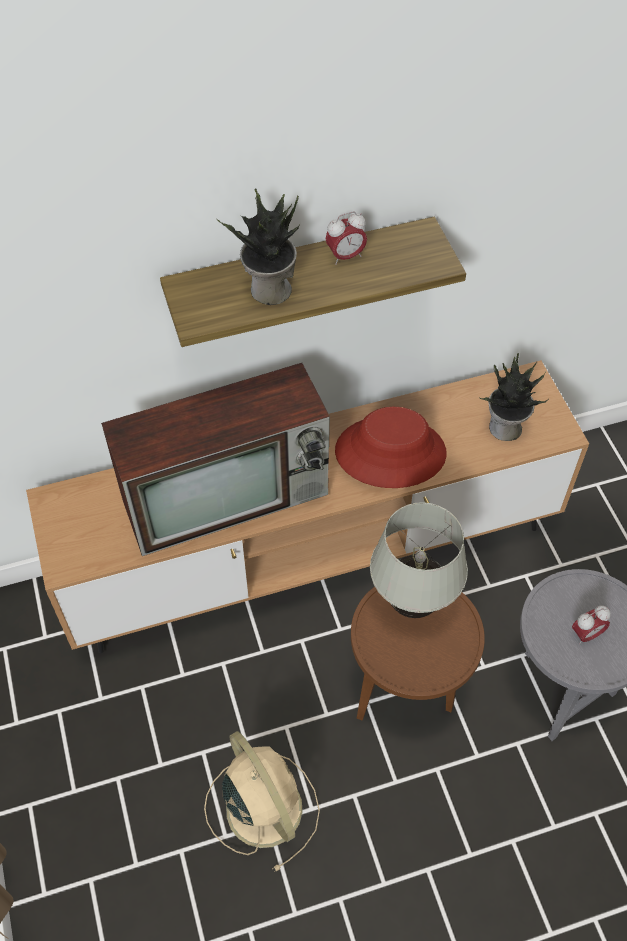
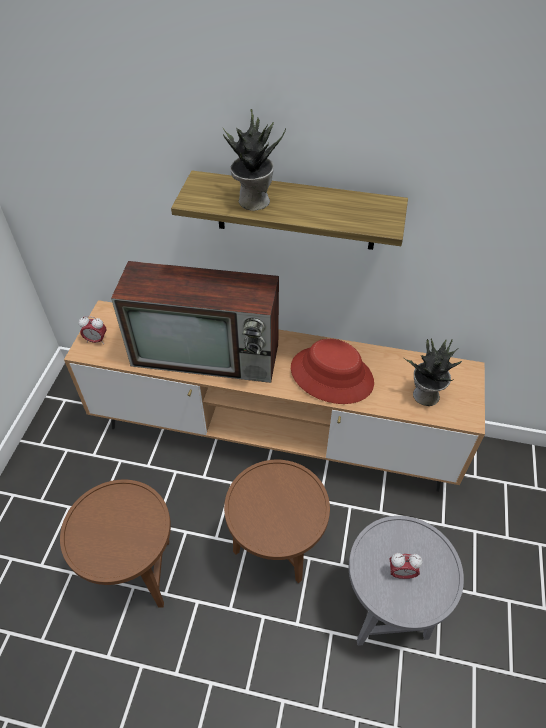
camera: 30 degrees right, 5 degrees down
(262, 805) = (137, 573): beige fan -> brown side table
(345, 256) = (322, 199): alarm clock -> alarm clock (96, 340)
(412, 604) = (286, 484): white table lamp -> none

